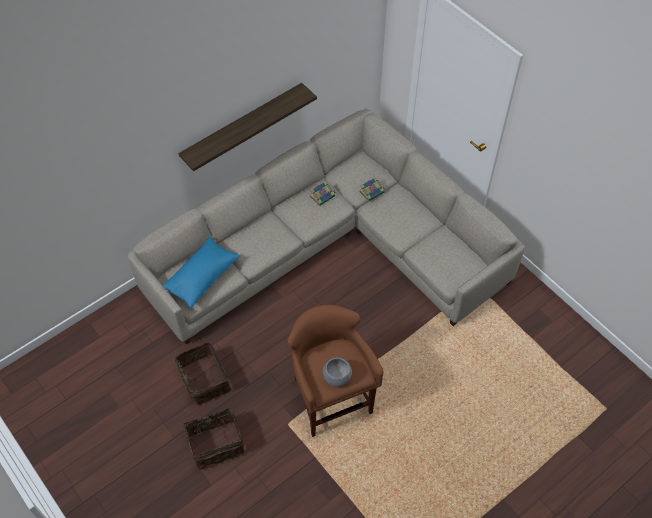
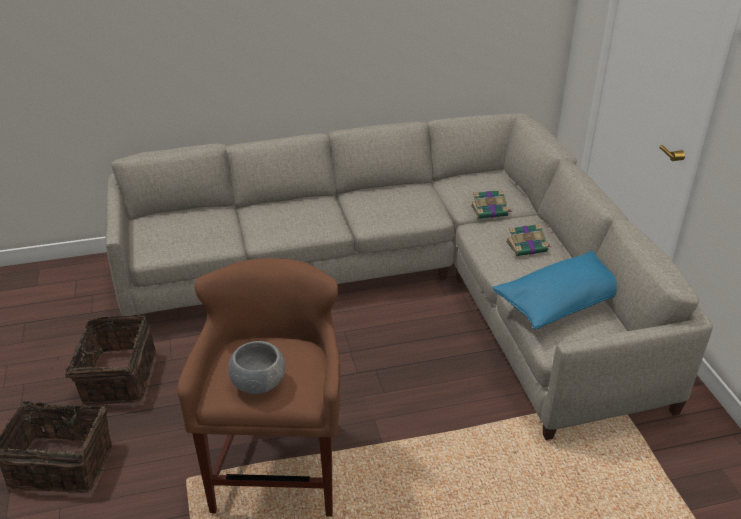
camera: 25 degrees right, 20 degrees down
(201, 277) = (185, 231): blue pillow -> blue pillow (562, 303)
(243, 126) = (323, 48): shelf -> none
(322, 196) = (415, 196): book -> book (527, 246)

